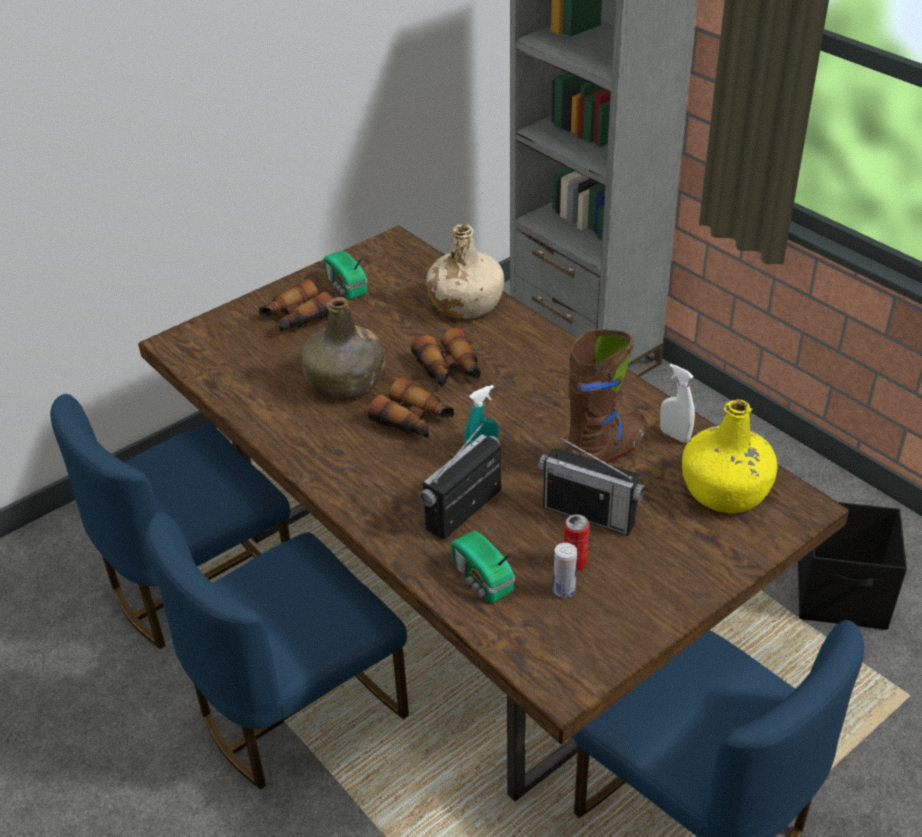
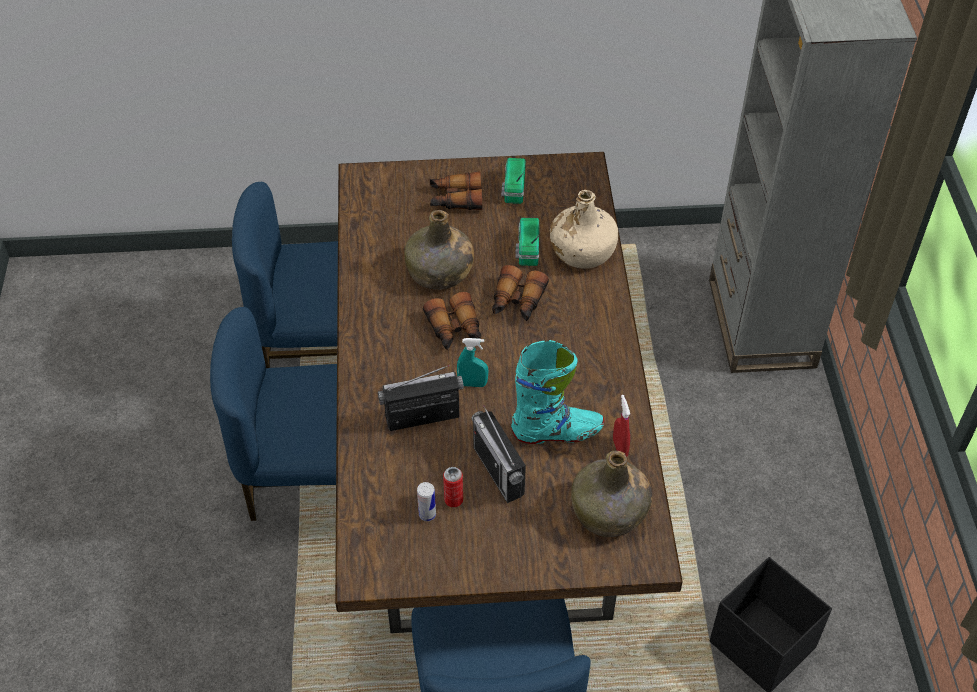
camera: 35 degrees right, 10 degrees up
(482, 580) = (385, 474): radio -> radio (527, 250)
(606, 453) = (557, 432): brown boot -> turquoise boot
(674, 435) = (620, 448): white spray bottle -> red spray bottle
(726, 490) = (609, 512): yellow bottle -> green bottle

